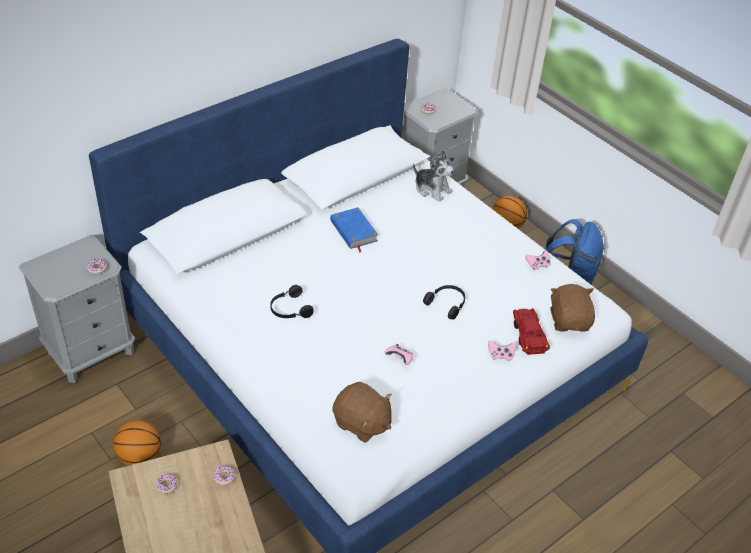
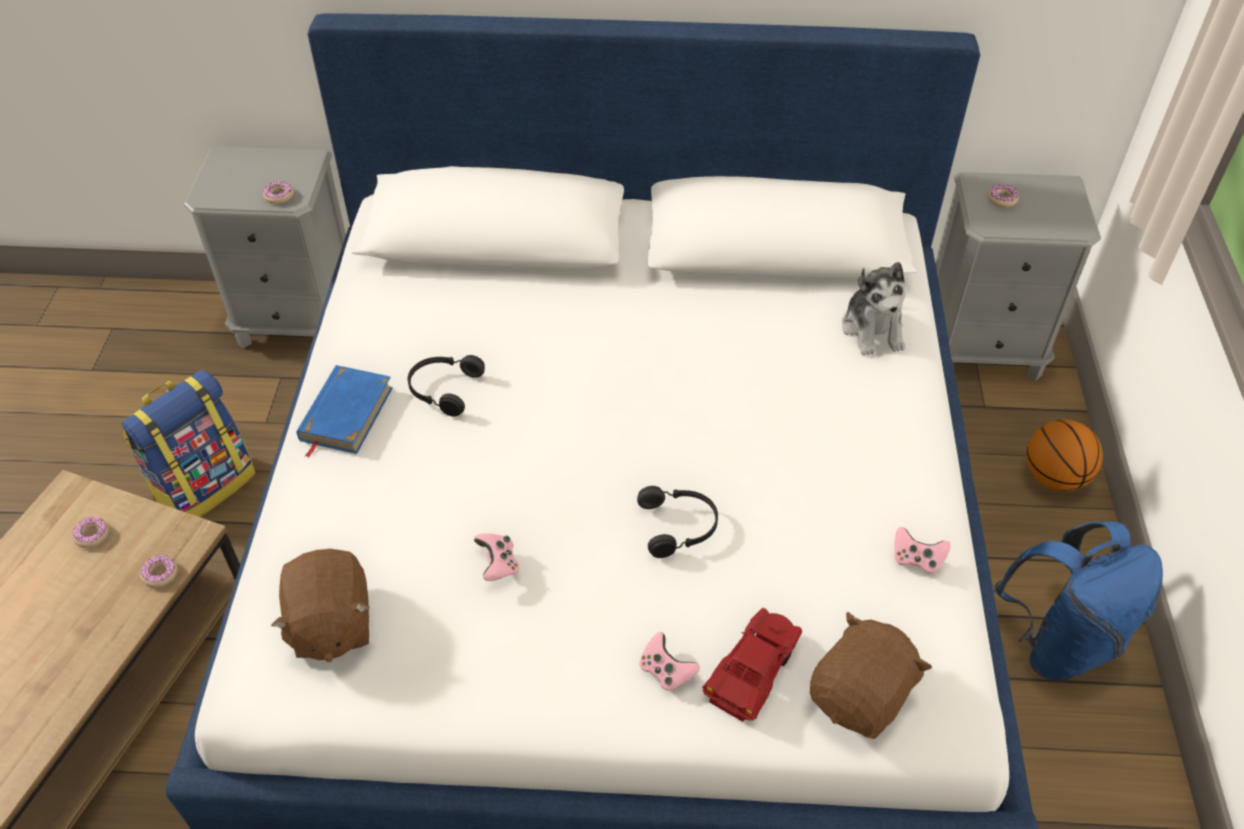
camera: 45 degrees right, 5 degrees up
(139, 456) = (205, 485): basketball -> backpack
(353, 231) = (669, 328): blue book -> blue book (346, 414)

